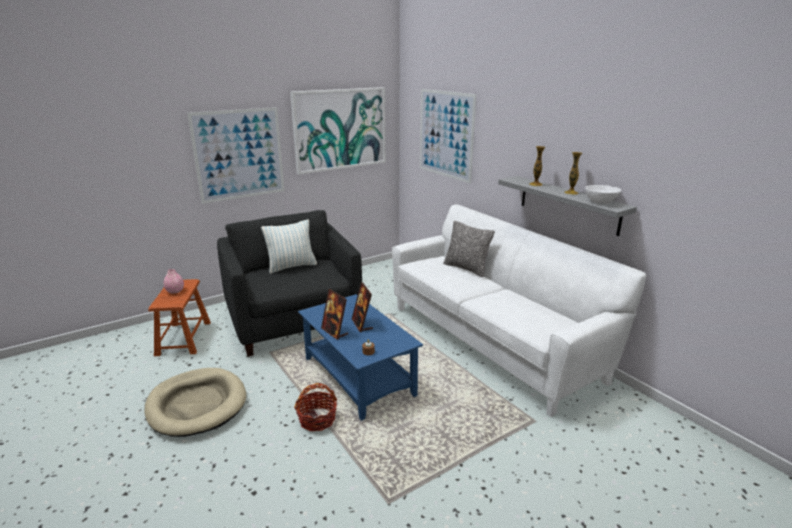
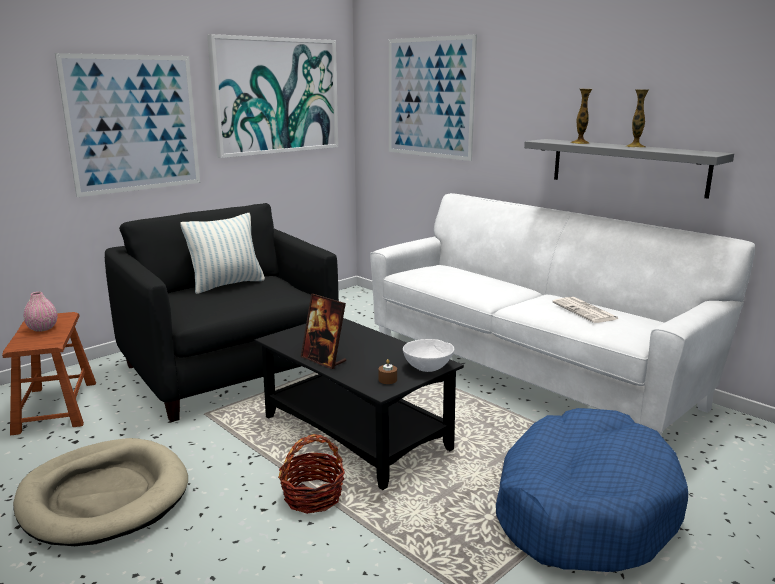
camera: 10 degrees left, 5 degrees down
(359, 377) = (357, 433): blue coffee table -> black coffee table
(362, 324) = (361, 348): picture frame -> none
(466, 268) = (482, 274): pillow -> none
(485, 449) = (583, 508): none -> blue dog bed
(521, 309) = (586, 311): none -> newspaper
(600, 202) = (683, 151): white bowl -> white bowl (428, 367)

